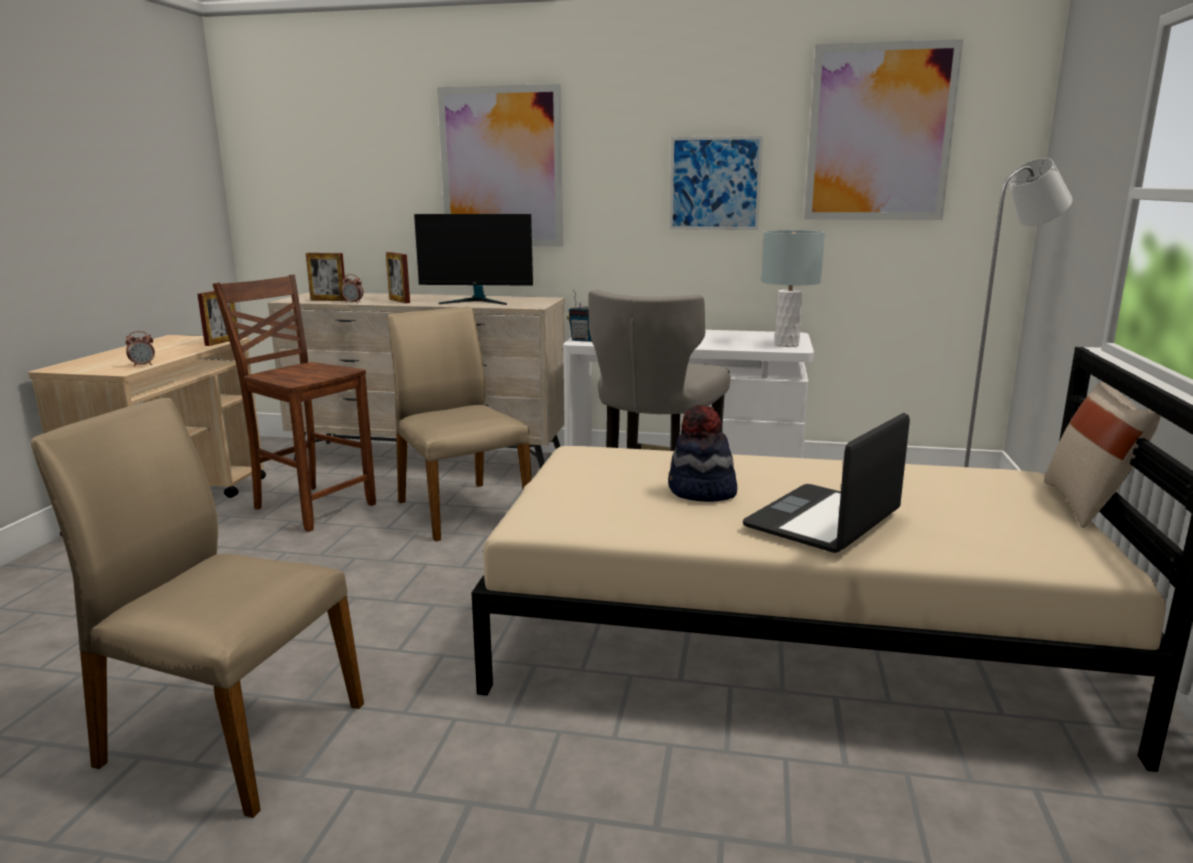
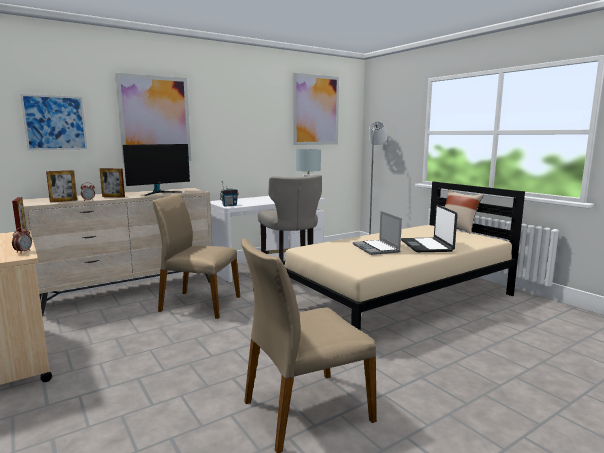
camera: 45 degrees left, 5 degrees down
(312, 506) = (112, 328): brown chair -> none
(701, 492) = (376, 248): hat -> laptop
(715, 183) = (258, 129): picture -> picture (55, 123)

